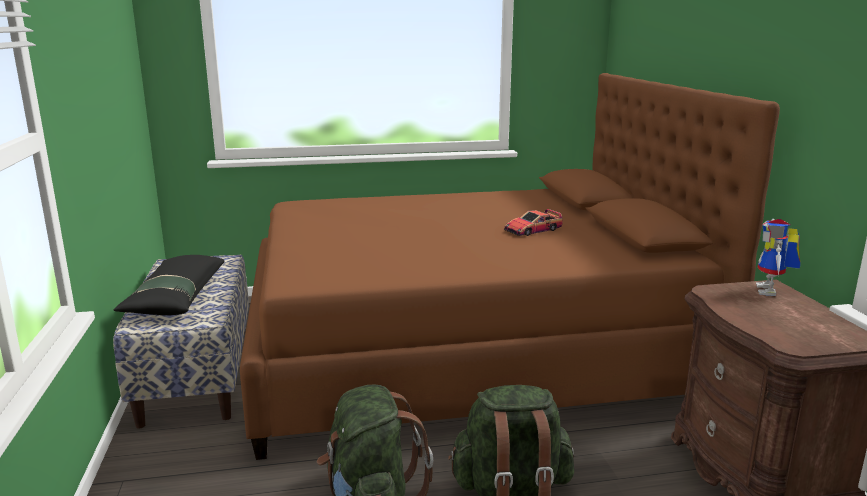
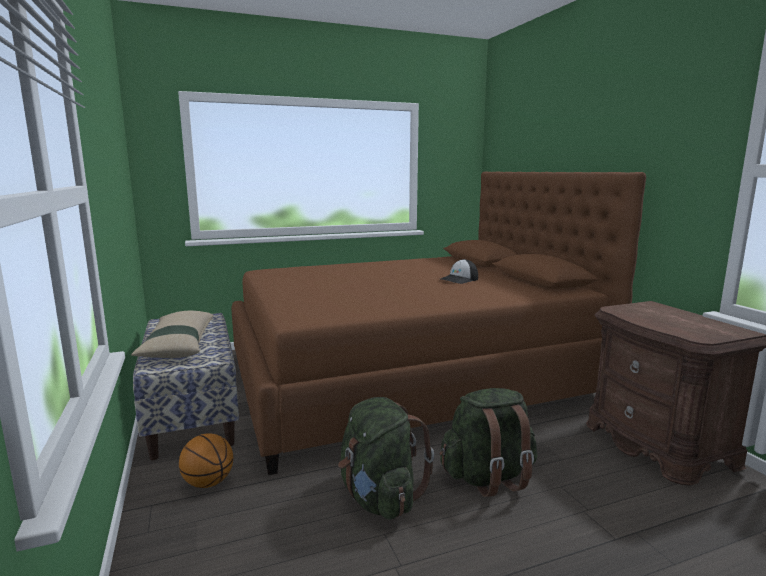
camera: 10 degrees left, 5 degrees down
(175, 297) = (178, 344): black pillow -> beige pillow
(189, 461) = (208, 482): none -> basketball
(532, 230) = (459, 279): toy car -> cap
(772, 292) = (655, 307): toy robot -> none

